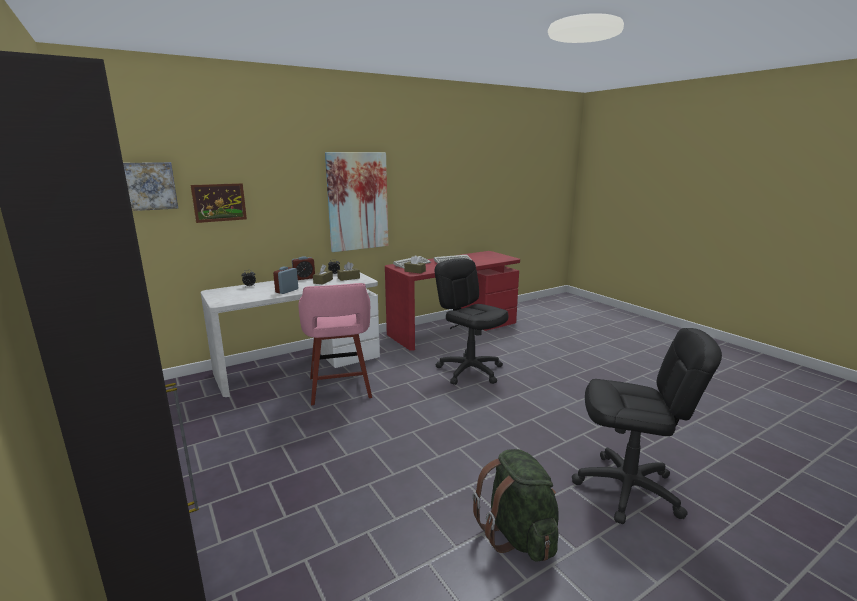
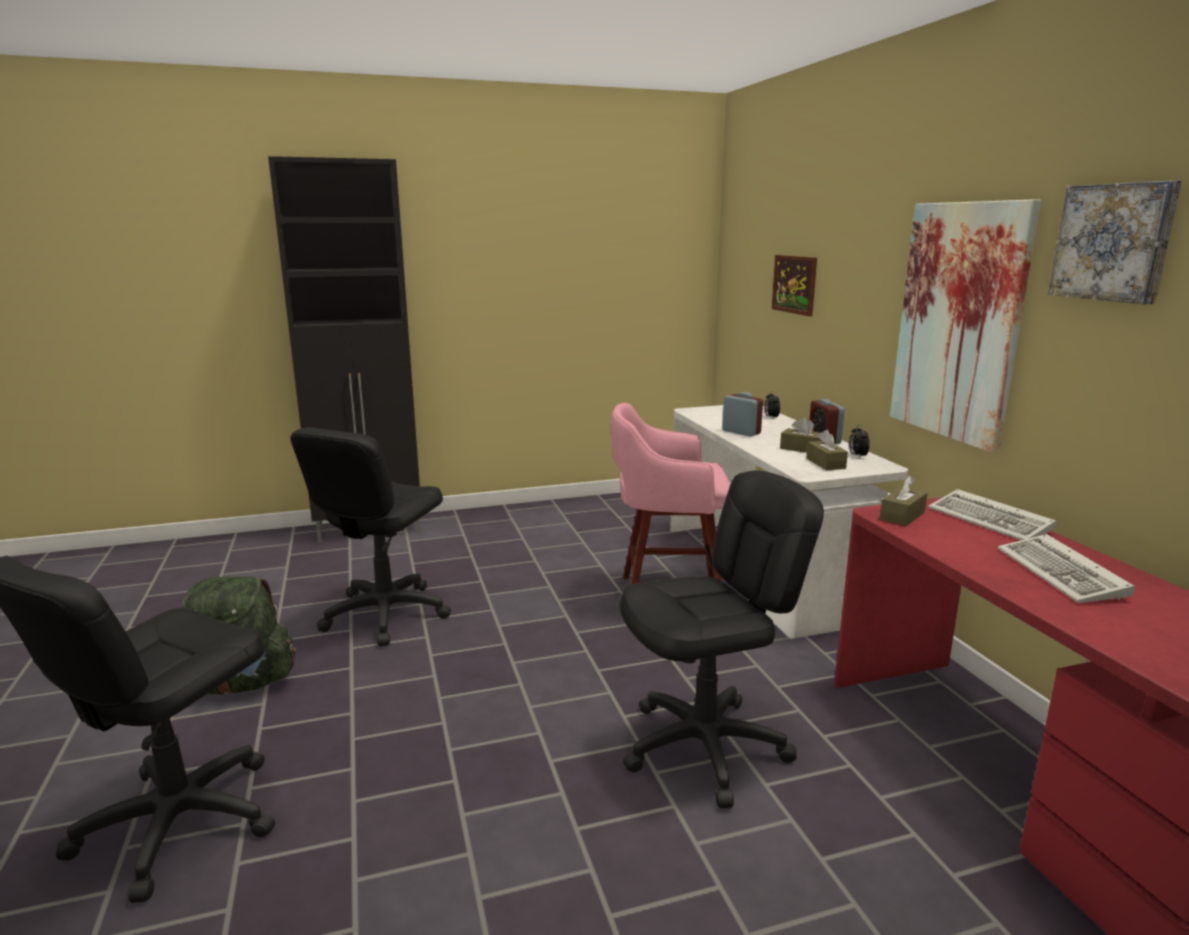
camera: 105 degrees right, 0 degrees up
(149, 186) = (753, 253): picture -> picture (1114, 242)
(391, 497) = (385, 614): none -> black office chair

